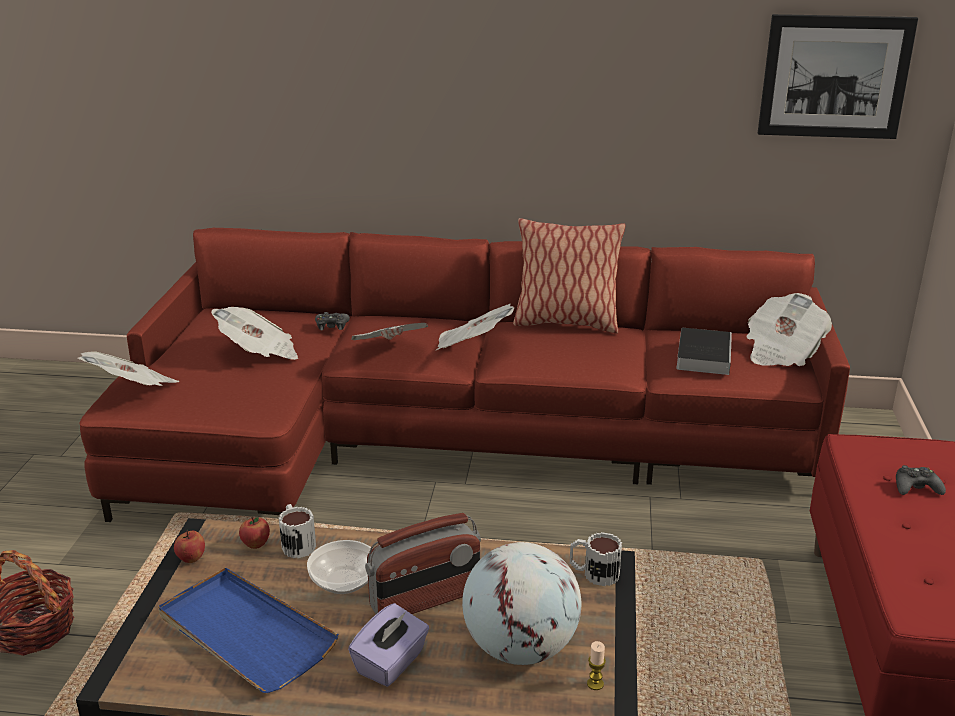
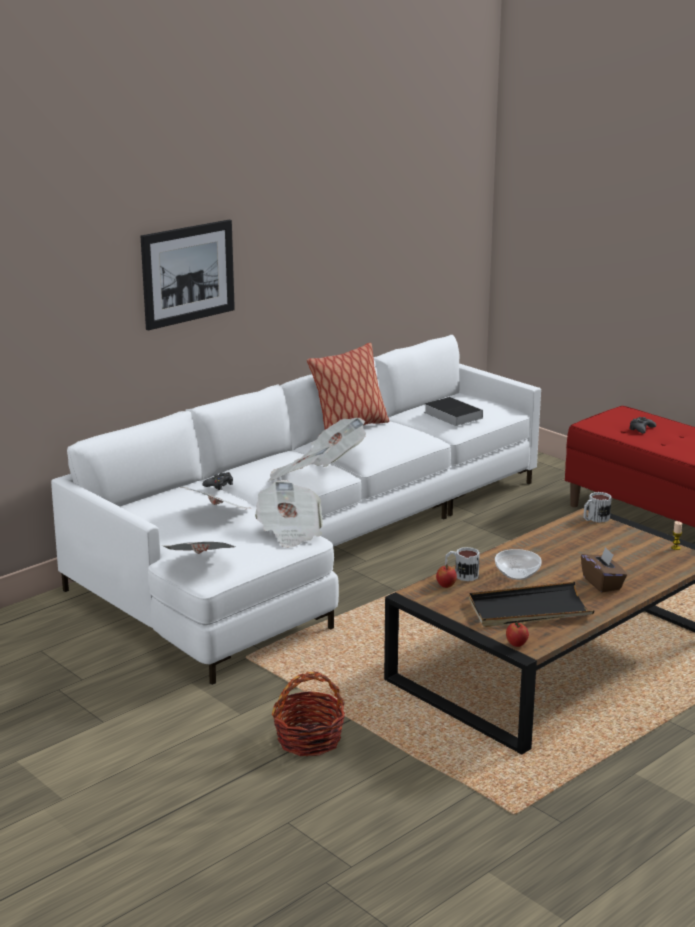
camera: 50 degrees left, 5 degrees down
(191, 558) = (434, 605): apple -> apple (516, 644)
(245, 633) = (529, 609): blue tray -> black tray
(391, 663) = (602, 583): purple tissue box -> brown tissue box
(425, 600) = (562, 561): radio -> none
(449, 440) = (309, 547): red sofa -> white sofa
(520, 648) = (630, 553): globe -> none
(781, 351) = (479, 399): newspaper -> newspaper (289, 532)
(834, 77) = (439, 214): picture -> picture (188, 273)

